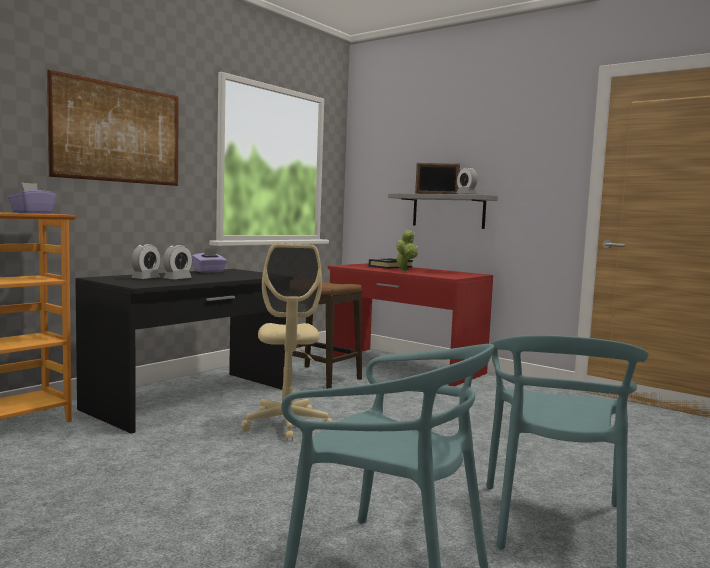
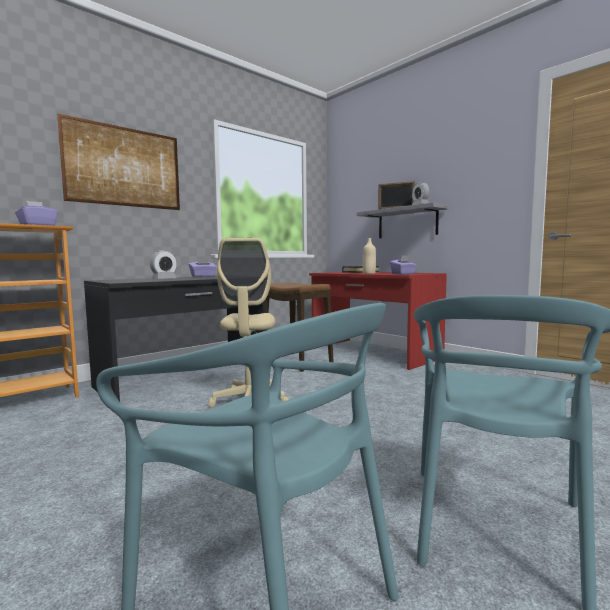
camera: 10 degrees right, 0 degrees up
(146, 278) = (139, 279): alarm clock -> none
(405, 271) = (369, 273): potted plant -> beige bottle
(446, 275) = (403, 274): none -> purple tissue box

